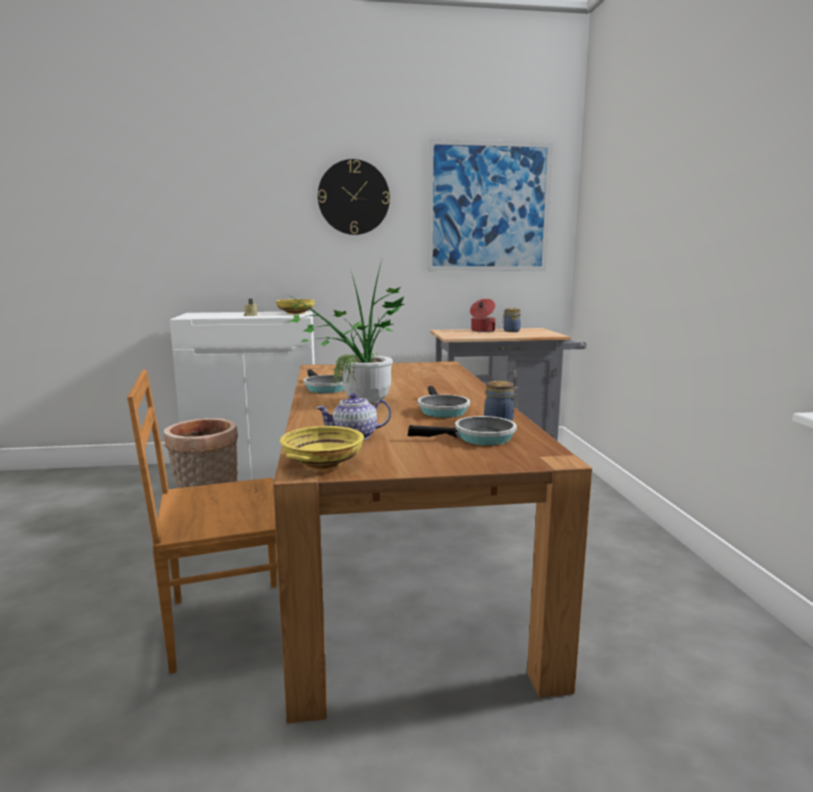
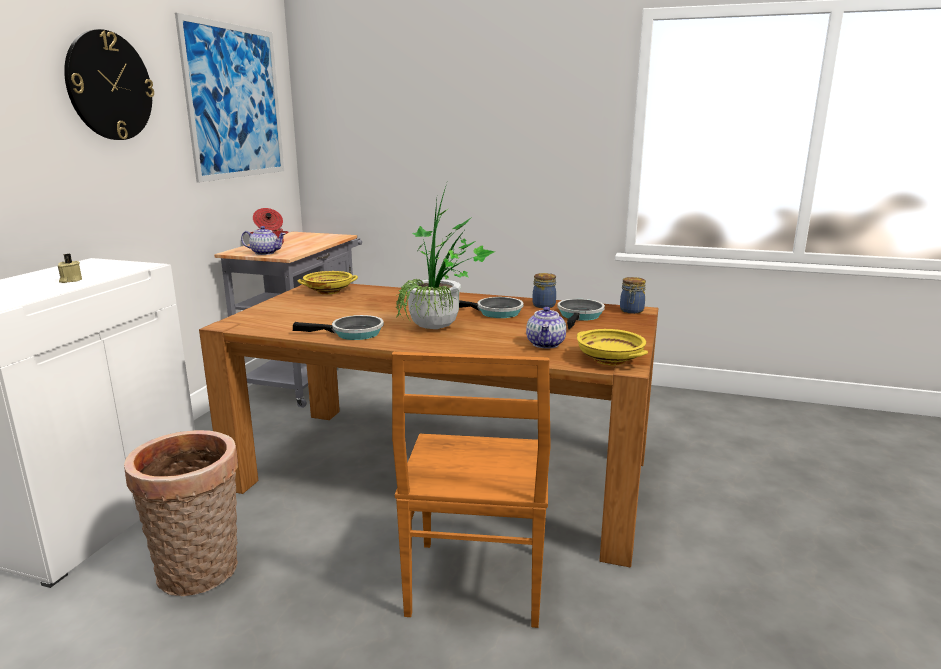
camera: 65 degrees left, 5 degrees up
(296, 313) = (101, 264): yellow bowl -> yellow bowl (329, 291)
(453, 334) = (265, 253): none -> teapot
(510, 331) = (292, 240): jar -> jar (631, 311)

